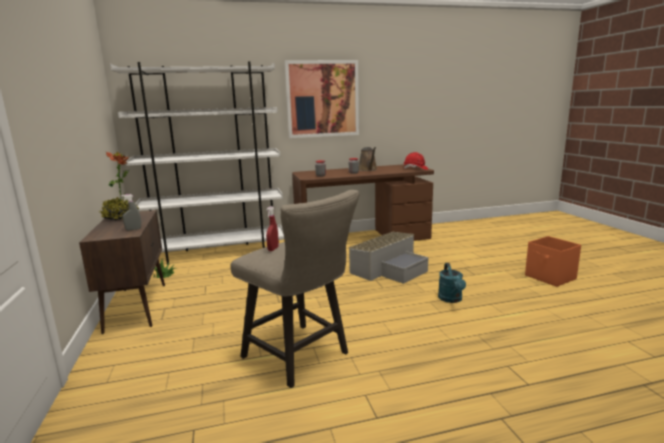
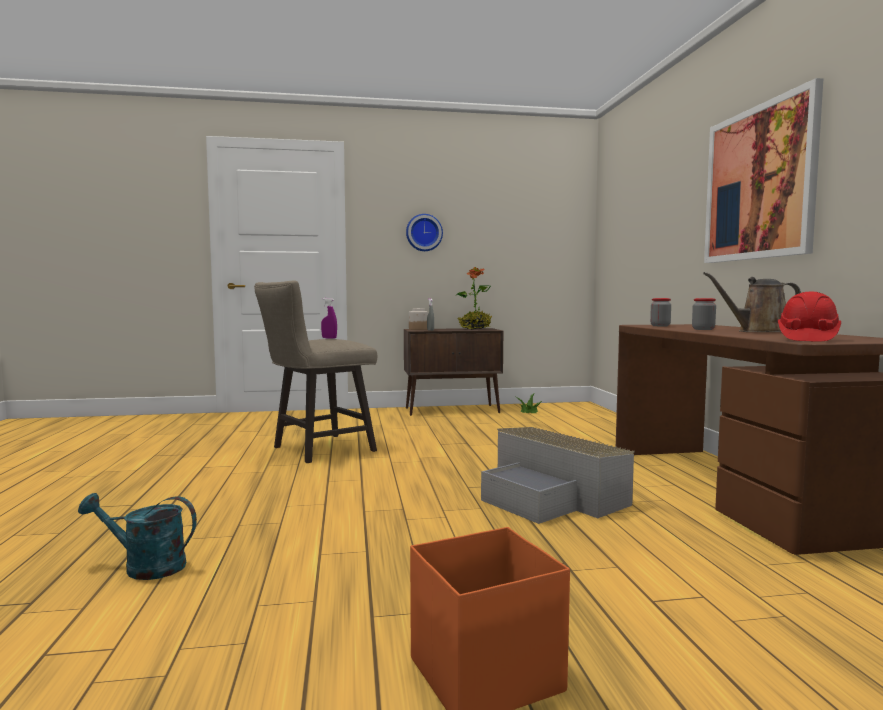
camera: 95 degrees right, 10 degrees down
(55, 113) = (424, 233): none -> wall clock
(109, 235) = (418, 329): none -> jar
(217, 253) = (607, 421): white bookcase -> none
(273, 249) = (329, 338): red spray bottle -> purple spray bottle
(451, 299) = (401, 524): turquoise watering can -> turquoise watering can (145, 567)

